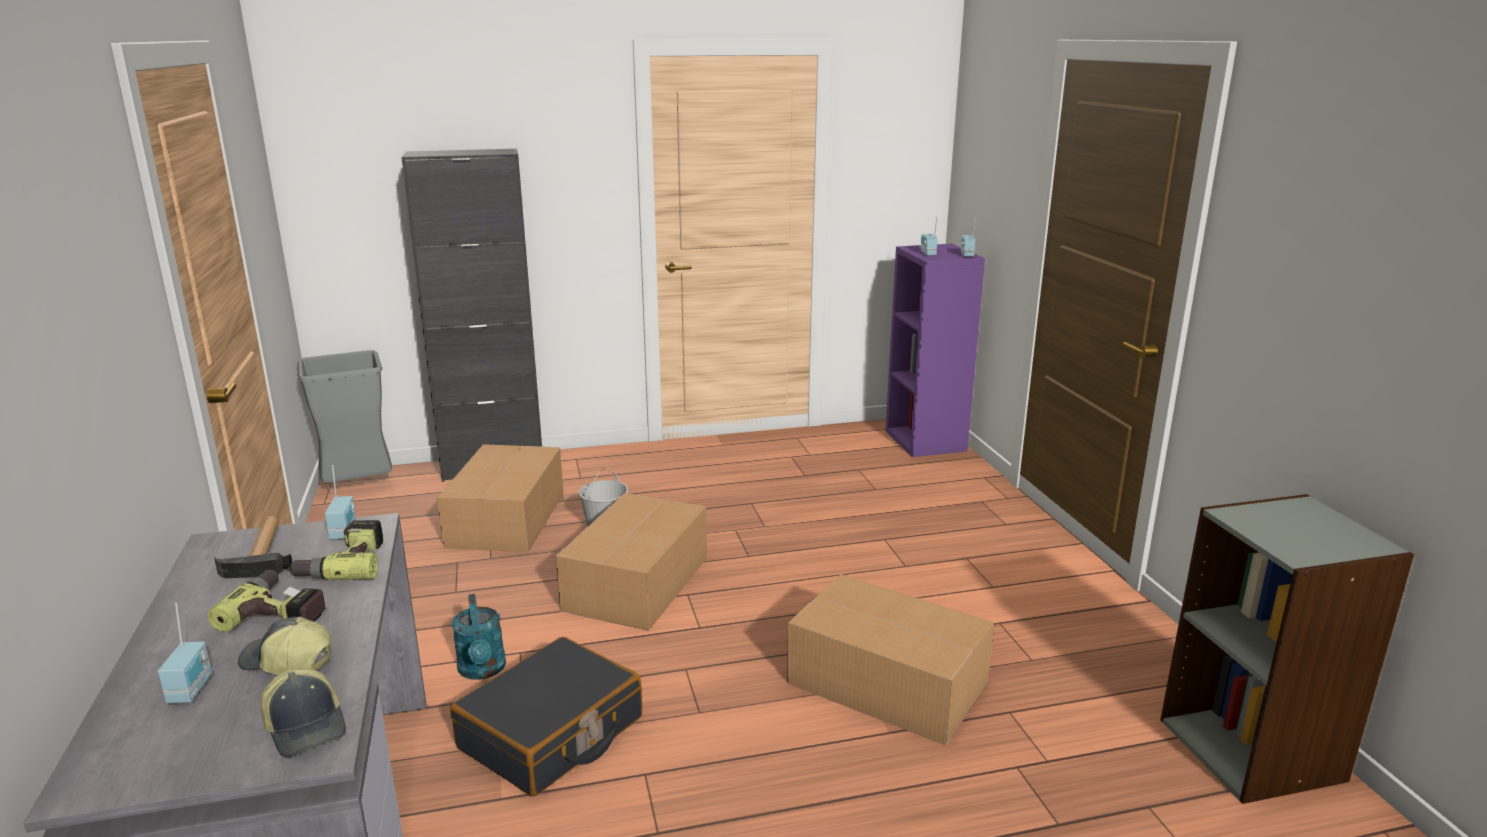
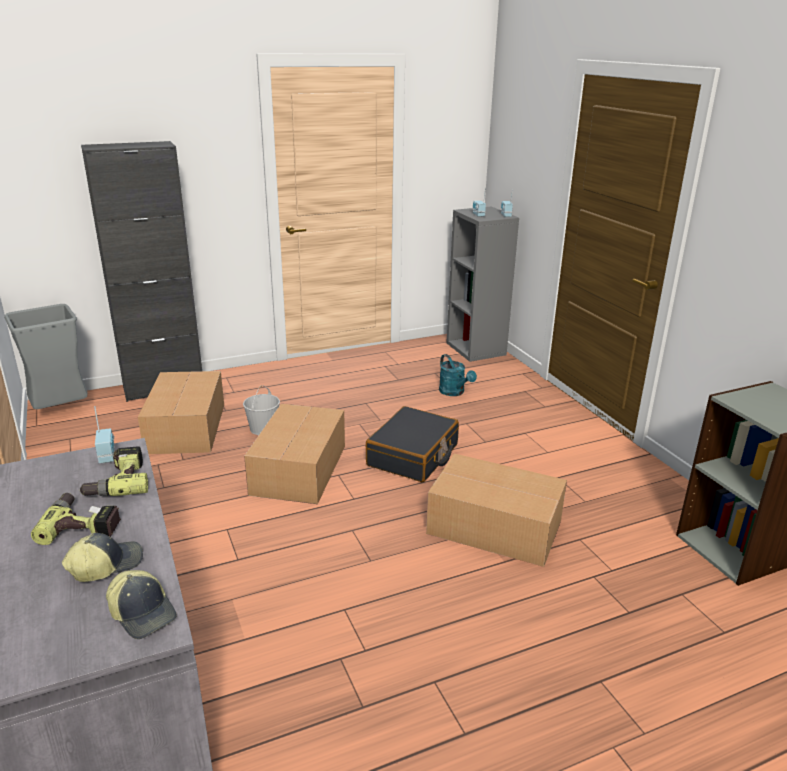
camera: 10 degrees left, 5 degrees up
(192, 689) = (39, 593): radio -> none
(262, 552) = (47, 478): hammer -> none
(287, 663) = (106, 565): cap -> cap turned 135 degrees clockwise
(483, 670) = (202, 545): turquoise watering can -> turquoise watering can (454, 392)
(552, 734) = (268, 587): black suitcase -> black suitcase (413, 455)
(926, 441) = (476, 349): purple bookcase -> grey bookcase

